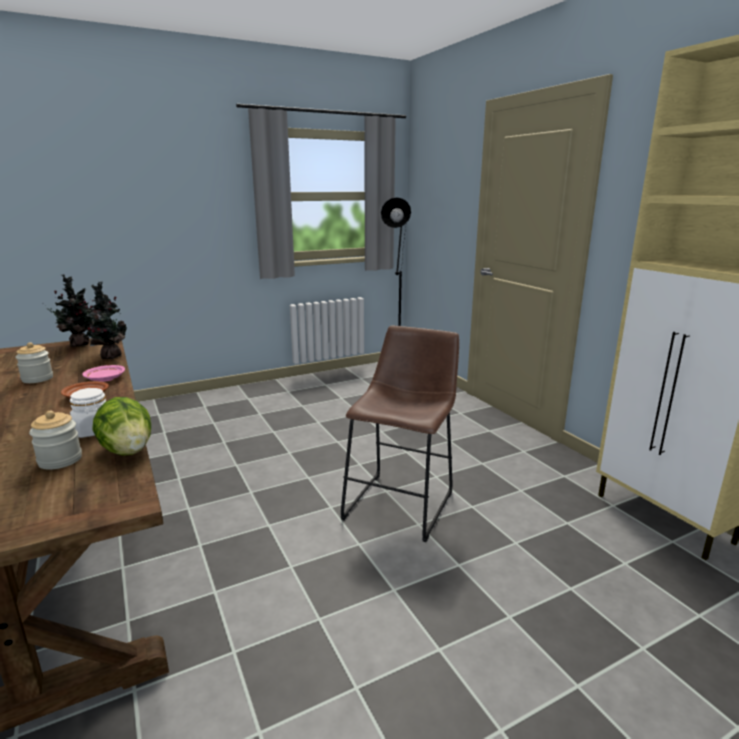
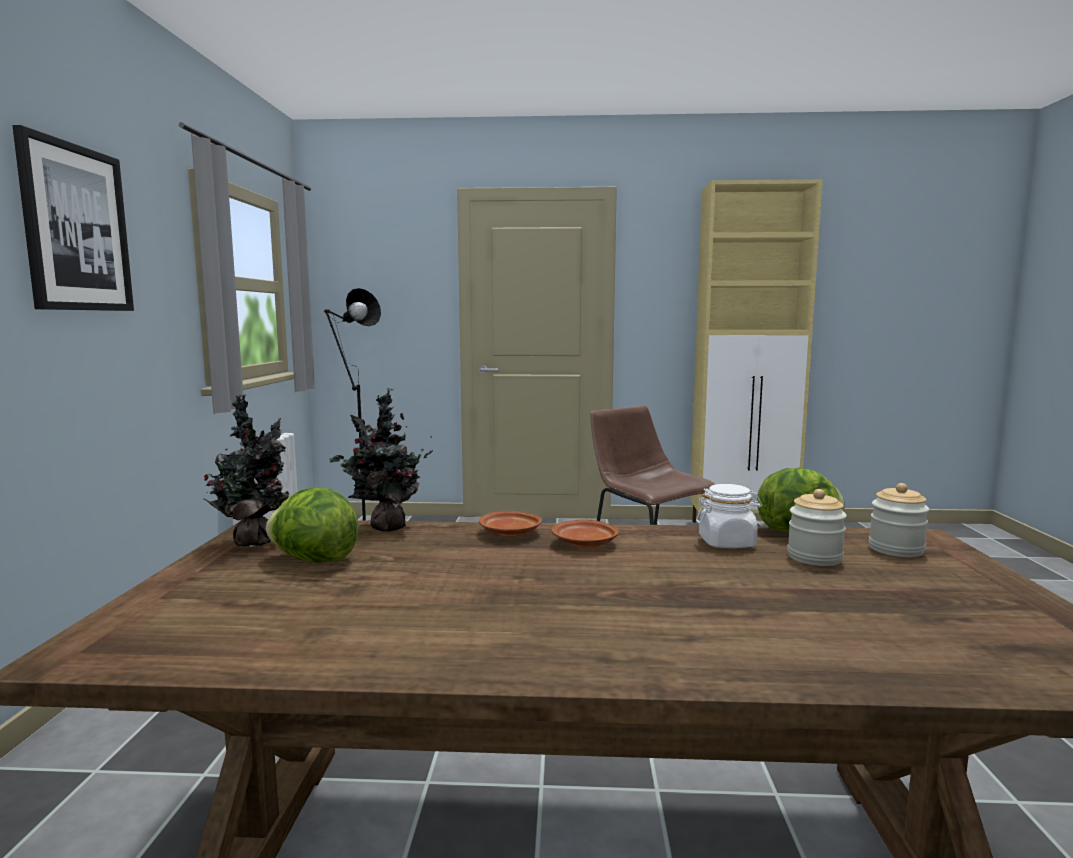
camera: 60 degrees left, 10 degrees down
(37, 379) = (439, 569): jar -> jar (896, 549)
(52, 358) = (314, 560): none -> lettuce
(105, 379) = (511, 533): pink plate -> brown plate
(163, 178) = (76, 228): none -> picture

